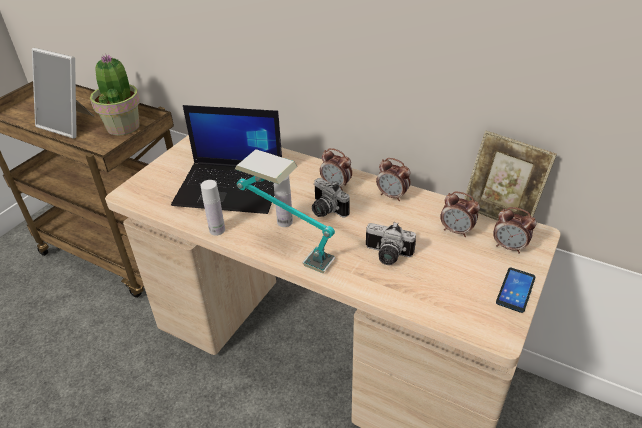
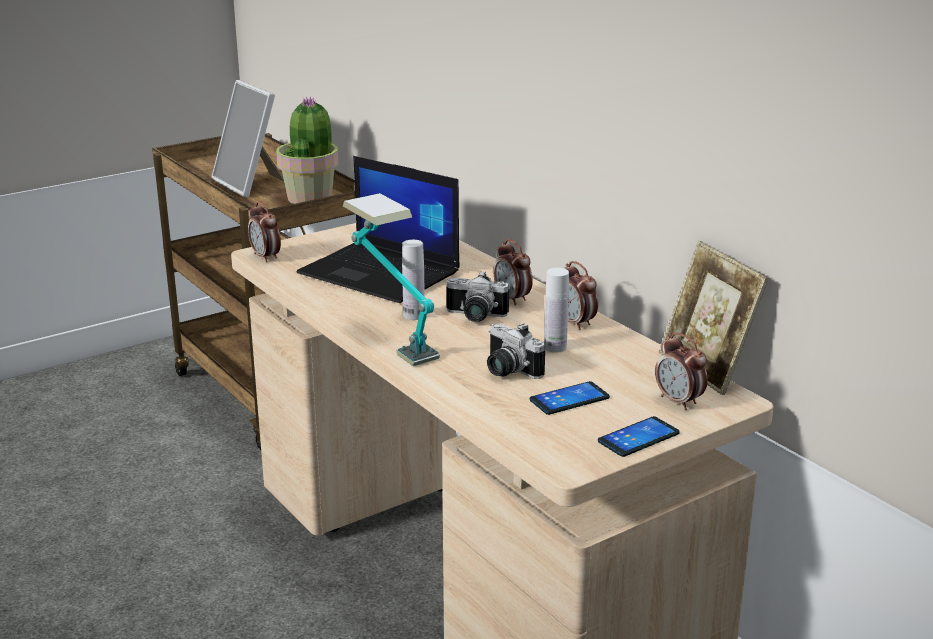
camera: 25 degrees right, 15 degrees down
(217, 230) = (328, 304): white bottle -> white bottle (555, 347)
(325, 210) = (474, 317): camera -> camera turned 60 degrees counterclockwise
(446, 269) = (569, 399): none -> phone
(456, 231) = (624, 372): alarm clock -> alarm clock (266, 257)

